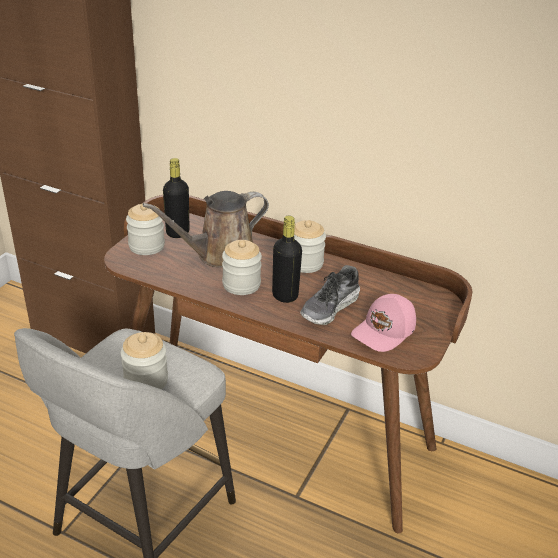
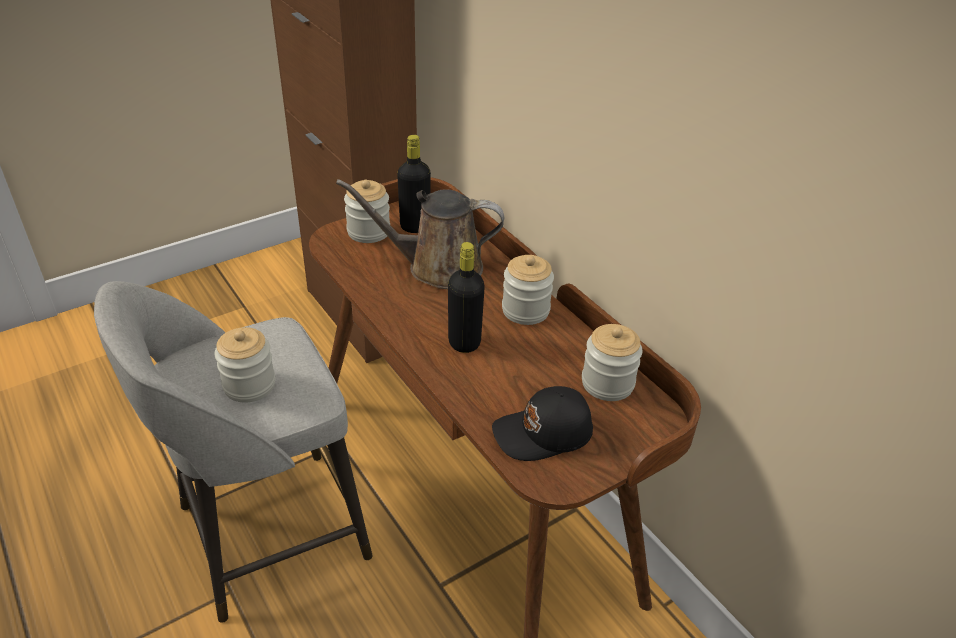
camera: 30 degrees right, 5 degrees up
(241, 284) = (427, 311): jar -> jar (607, 383)
(330, 308) = (504, 377): shoe -> none
(385, 332) = (543, 434): pink cap -> black cap

